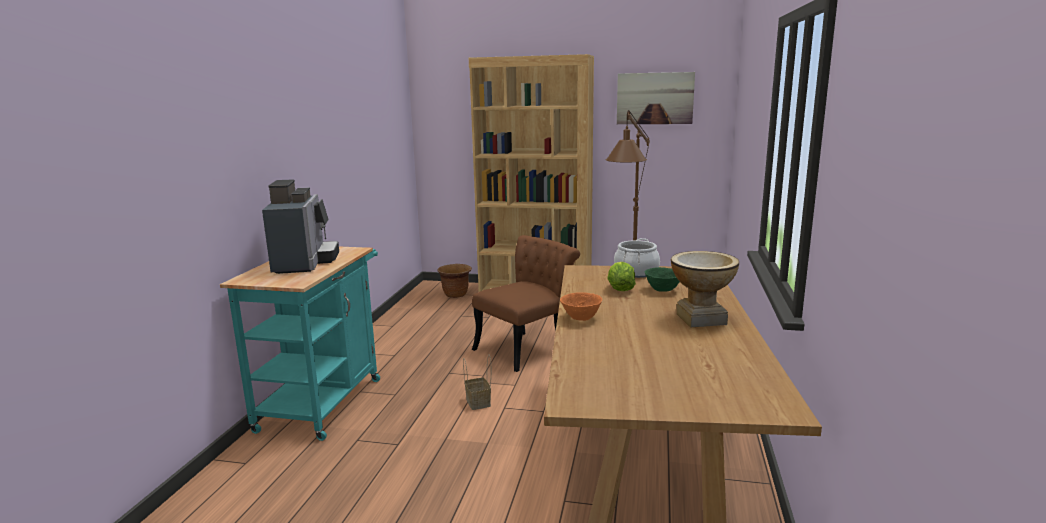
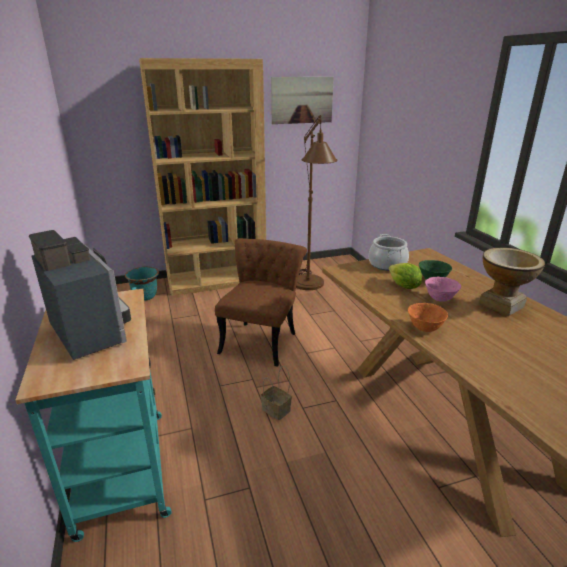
camera: 30 degrees left, 10 degrees up
(456, 294) = (145, 296): brown planter -> turquoise planter
(641, 303) = (440, 299): none -> pink bowl

